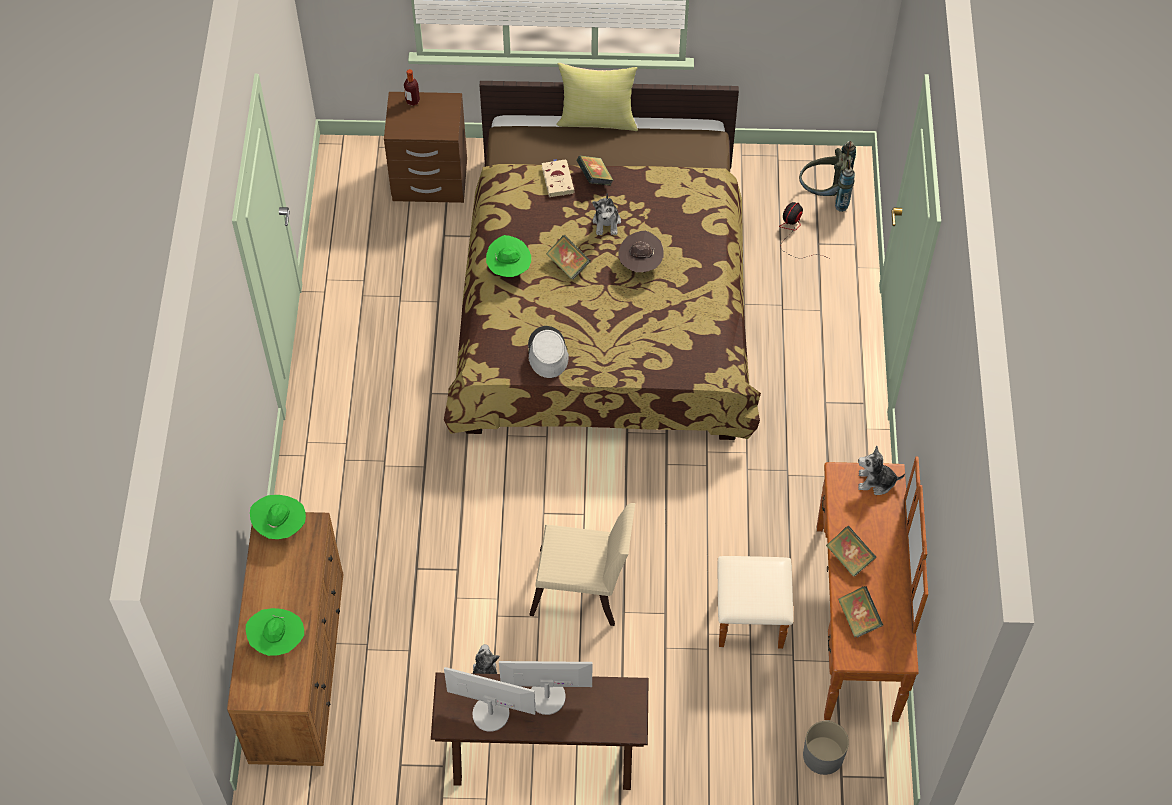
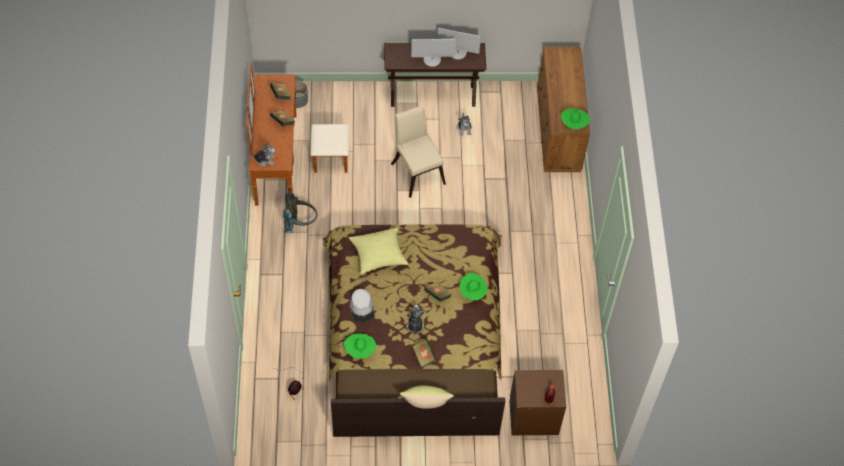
camera: 175 degrees right, 0 degrees up
(277, 641) = (563, 74): green hat -> green hat (360, 351)
(547, 353) = (445, 241): grey hat -> grey hat (362, 307)
(557, 179) = (448, 355): beige book -> none
(584, 589) = (417, 170): beige chair -> beige chair turned 60 degrees clockwise
(640, 264) = (393, 298): brown hat -> none
(664, 331) = (378, 256): none -> yellow pillow
(825, 195) = (271, 414): grey backpack -> grey backpack (300, 223)

